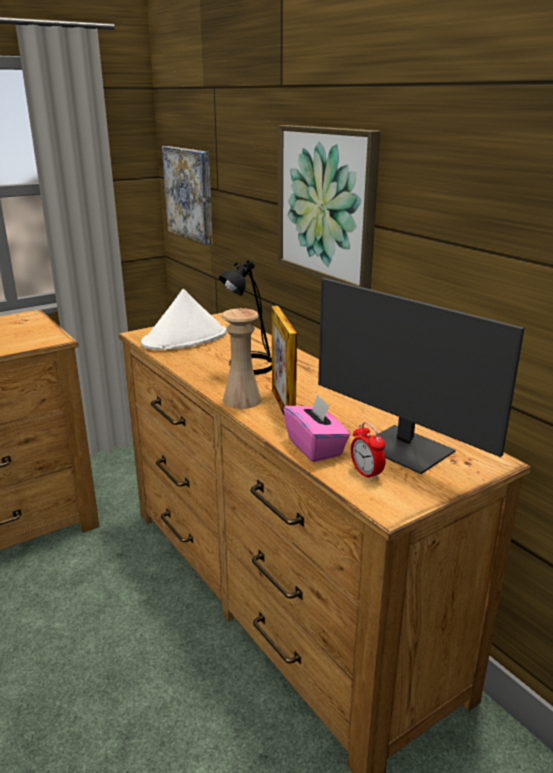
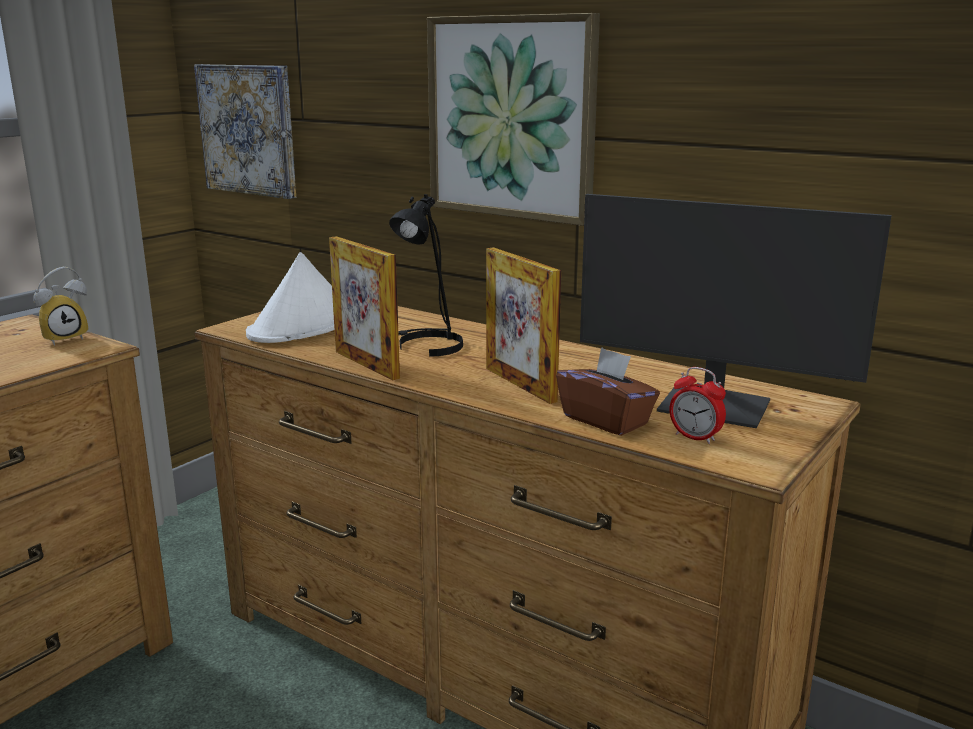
camera: 20 degrees left, 5 degrees down
(43, 329) = (65, 338): none -> alarm clock
(197, 375) = (366, 364): none -> picture frame
(242, 400) = (458, 384): beige vase -> none
(315, 447) = (606, 420): pink tissue box -> brown tissue box

